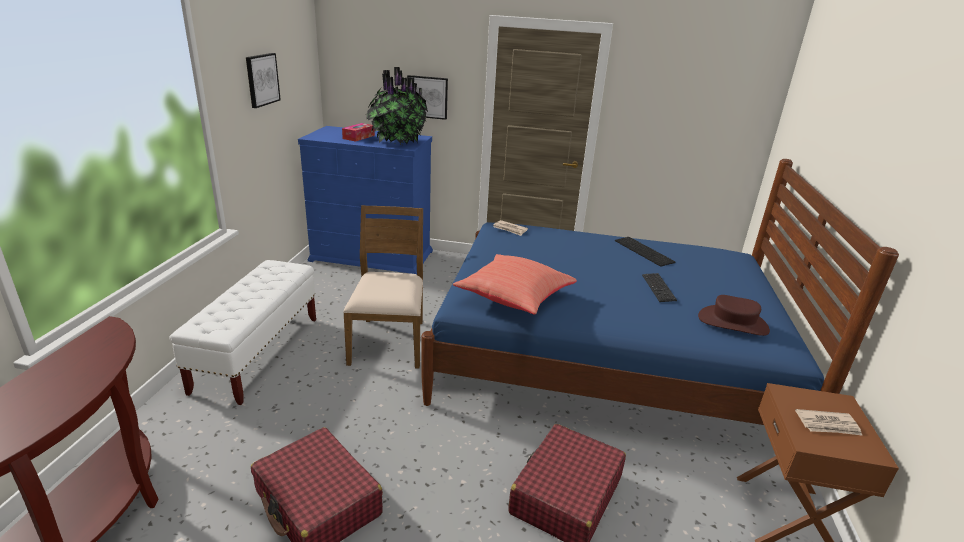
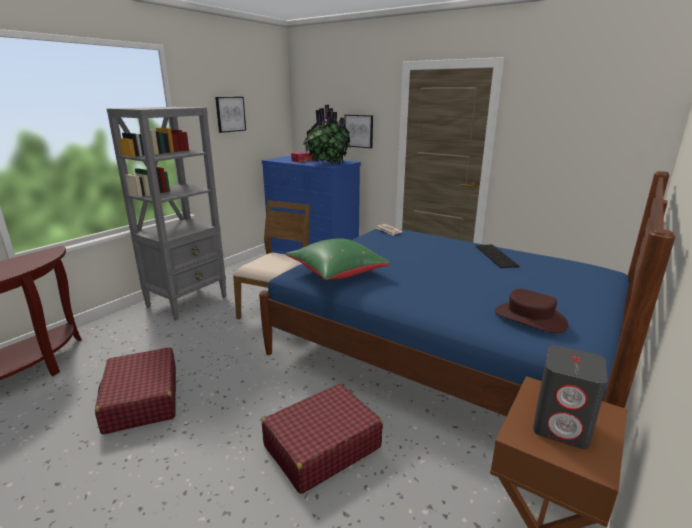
camera: 25 degrees right, 5 degrees down
(258, 353) = (188, 301): white bench -> grey bookcase
(513, 299) = (336, 273): red pillow -> green pillow
(658, 288) = (478, 283): keyboard -> none
(828, 425) = (562, 427): newspaper -> grey speaker

